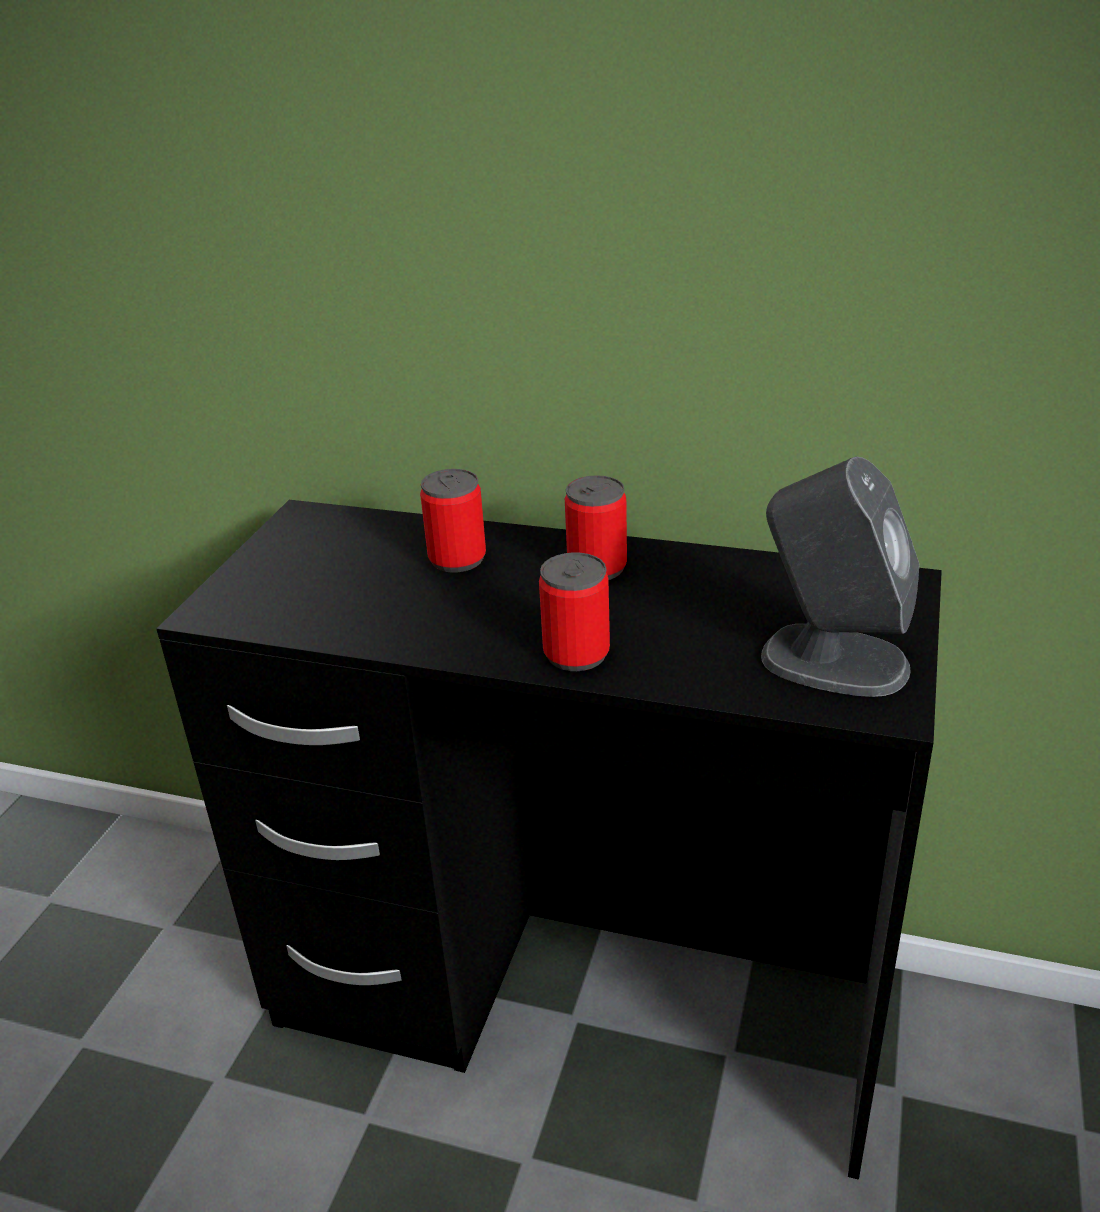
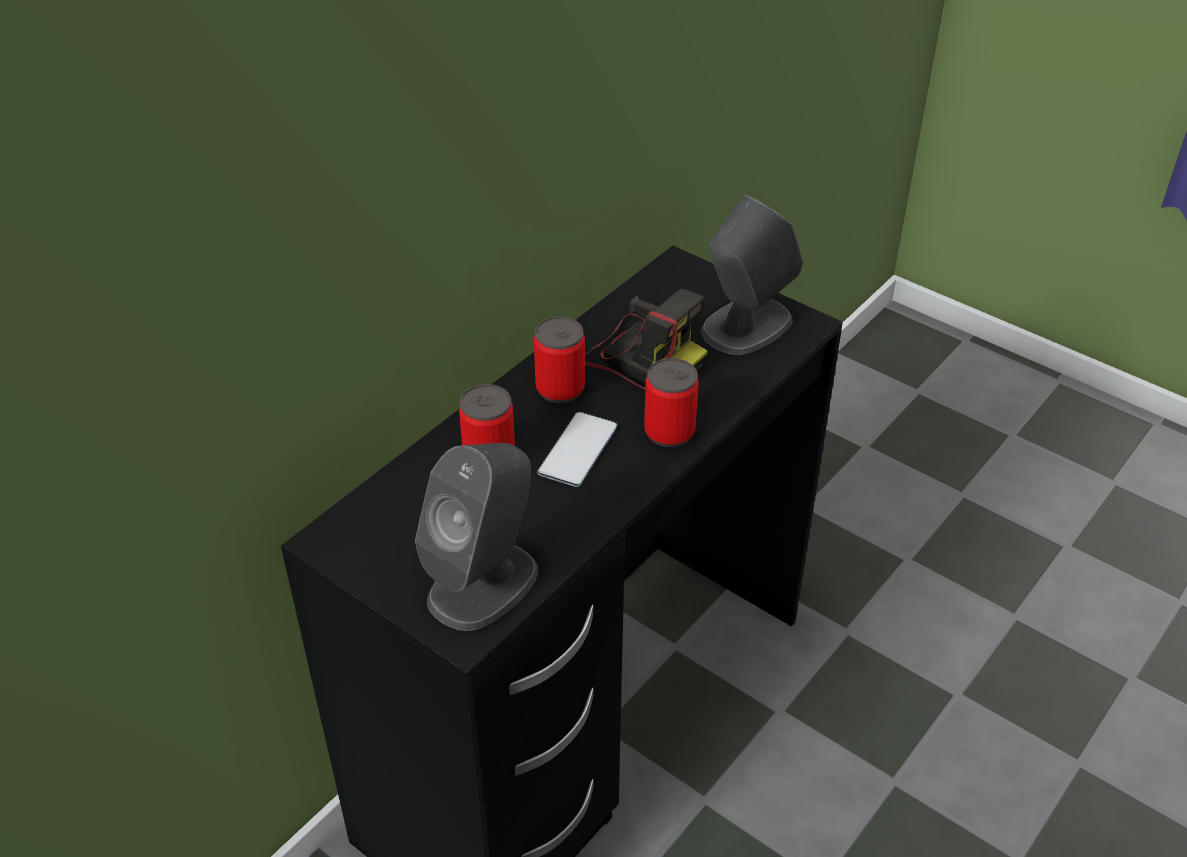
camera: 70 degrees left, 10 degrees up
(276, 604) = (484, 583): none -> grey speaker
(504, 604) = (578, 450): none -> phone
(697, 603) = (642, 357): none -> camera

